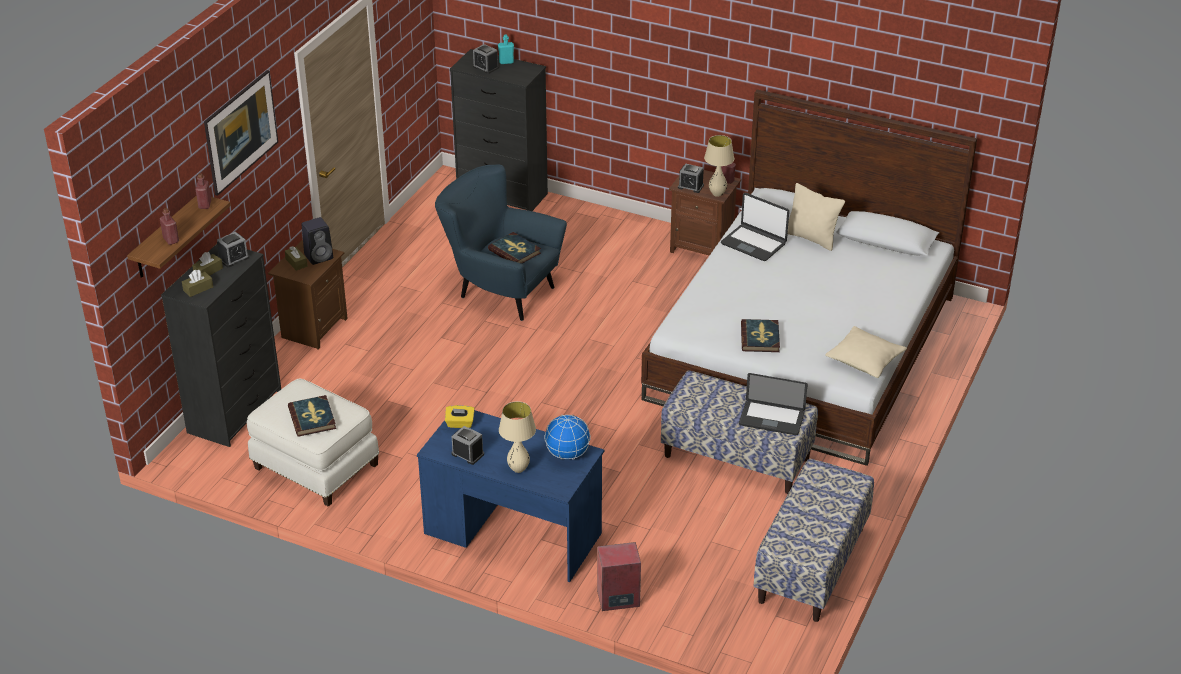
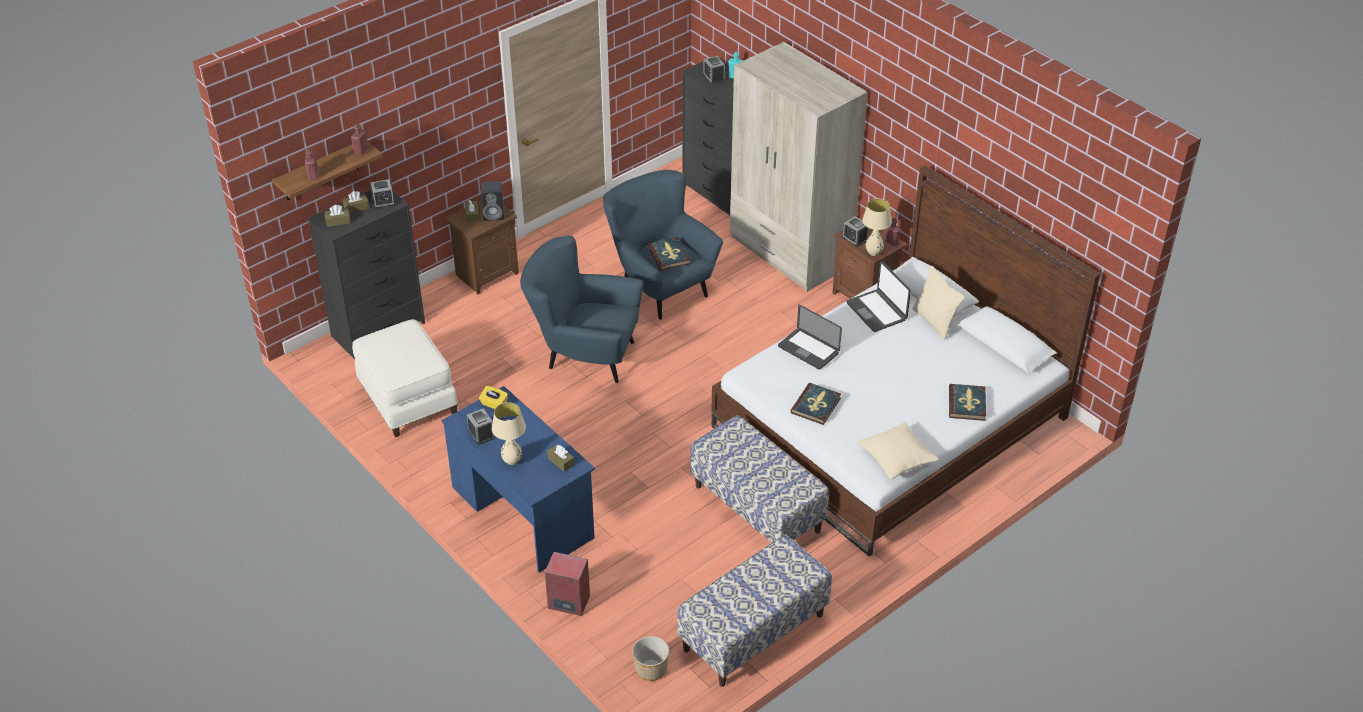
camera: 25 degrees right, 5 degrees up
(243, 150) = (424, 108): picture -> none
(312, 418) = (398, 358): book -> book (967, 404)
(470, 373) = (584, 355): none -> blue armchair
(567, 454) = (561, 461): globe -> brown tissue box
(604, 227) = (789, 252): none -> beige wardrobe
(741, 630) = (651, 669): none -> planter
(771, 419) = (778, 486): laptop -> laptop (808, 350)

